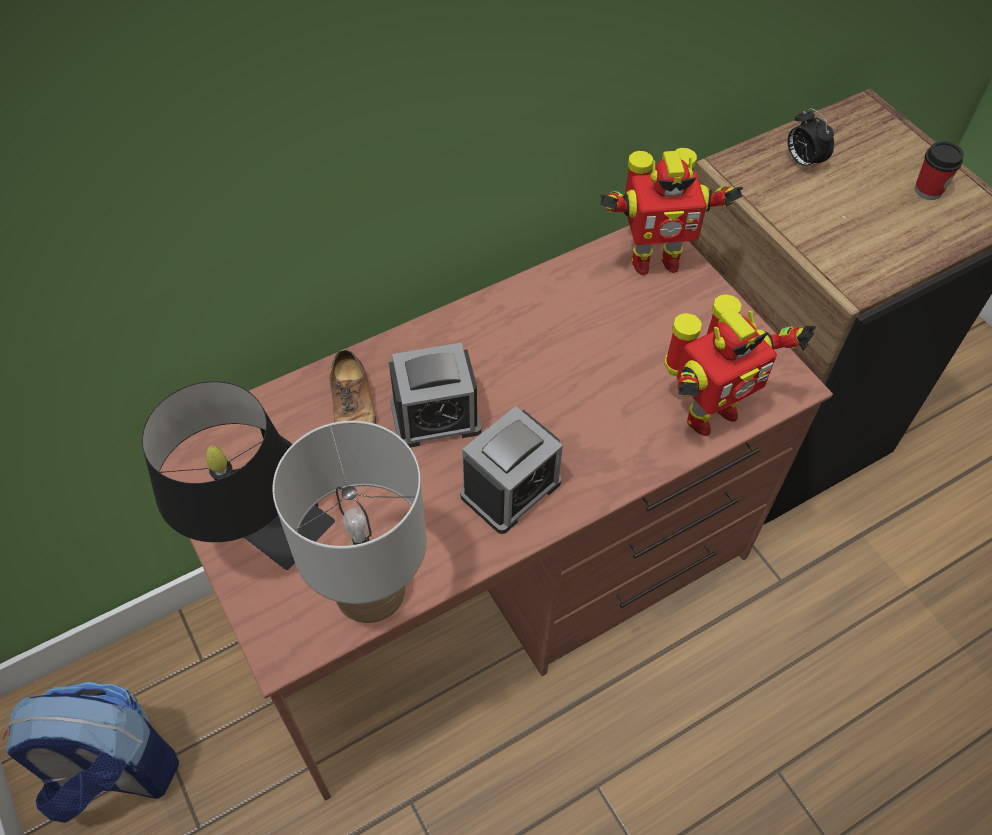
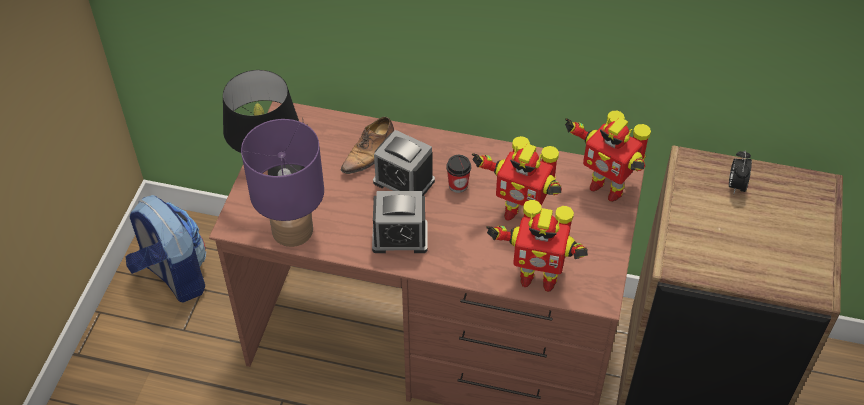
camera: 45 degrees right, 5 degrees down
(369, 590) = (292, 230): grey table lamp -> purple table lamp
(606, 354) = (521, 213): none -> toy robot
(928, 190) = (794, 251): cup -> cup (458, 185)

